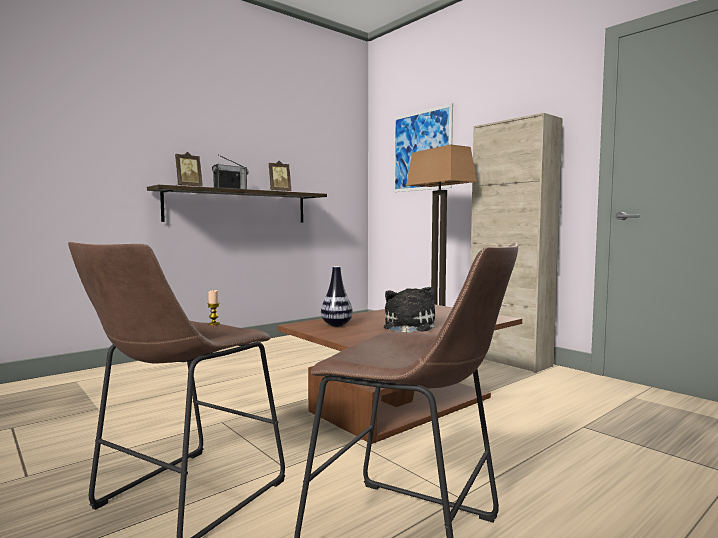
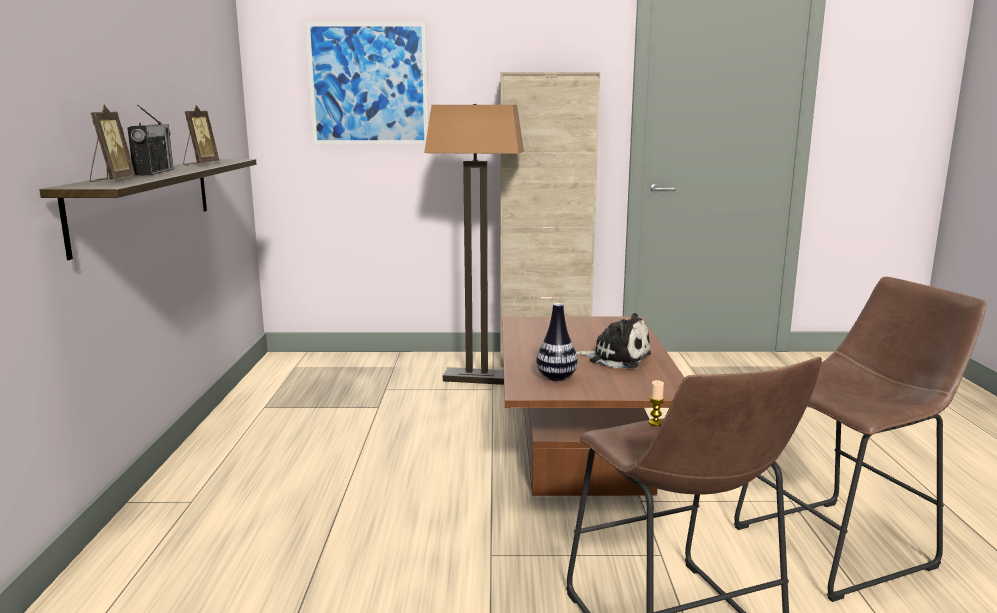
camera: 50 degrees left, 10 degrees up
(407, 327) = (616, 358): plush toy -> plush toy turned 150 degrees clockwise

